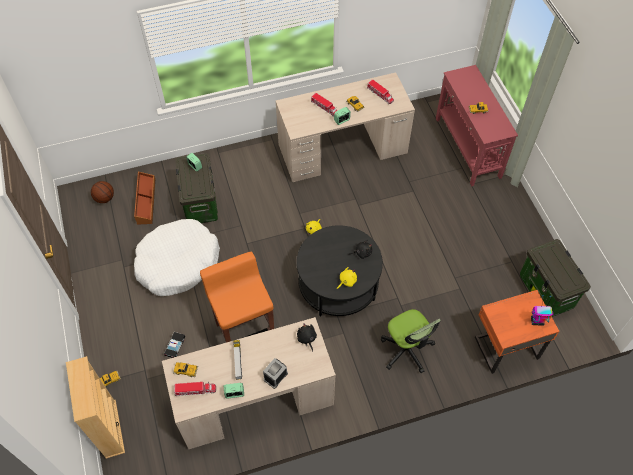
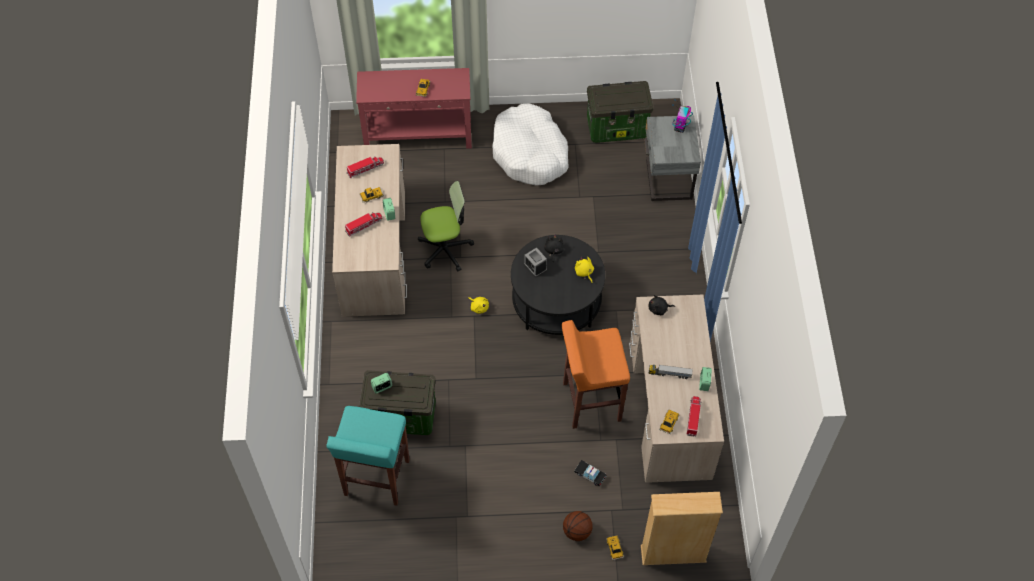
camera: 75 degrees left, 0 degrees up
(105, 198) = (355, 526): basketball -> basketball (577, 531)
(145, 201) = (376, 479): brown storage box -> turquoise stool
(177, 263) = (480, 455): white dog bed -> white dog bed (530, 153)
(275, 376) = (693, 344): alarm clock -> alarm clock (535, 267)
(407, 350) = (649, 260): office chair -> office chair (445, 249)
(505, 346) = (666, 180): orange nightstand -> grey nightstand

